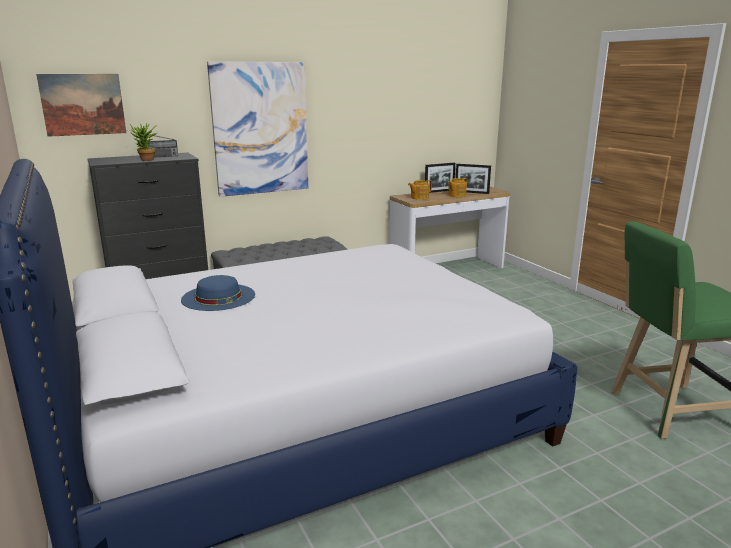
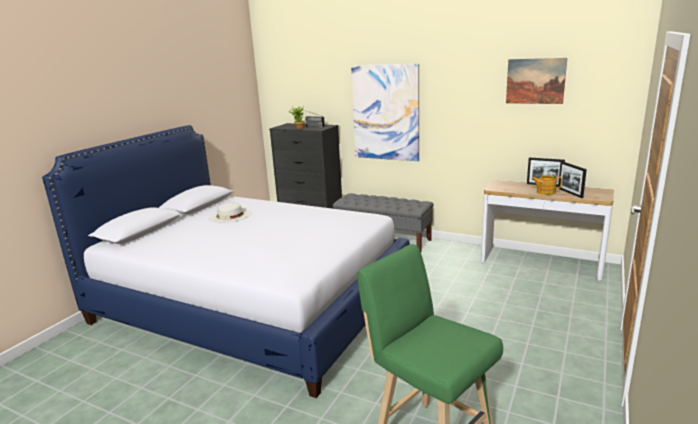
camera: 55 degrees right, 0 degrees up
(83, 104) = (287, 92): picture -> picture (535, 81)
(218, 297) = (230, 215): blue hat -> white hat
(419, 197) = (506, 186): teapot -> none

